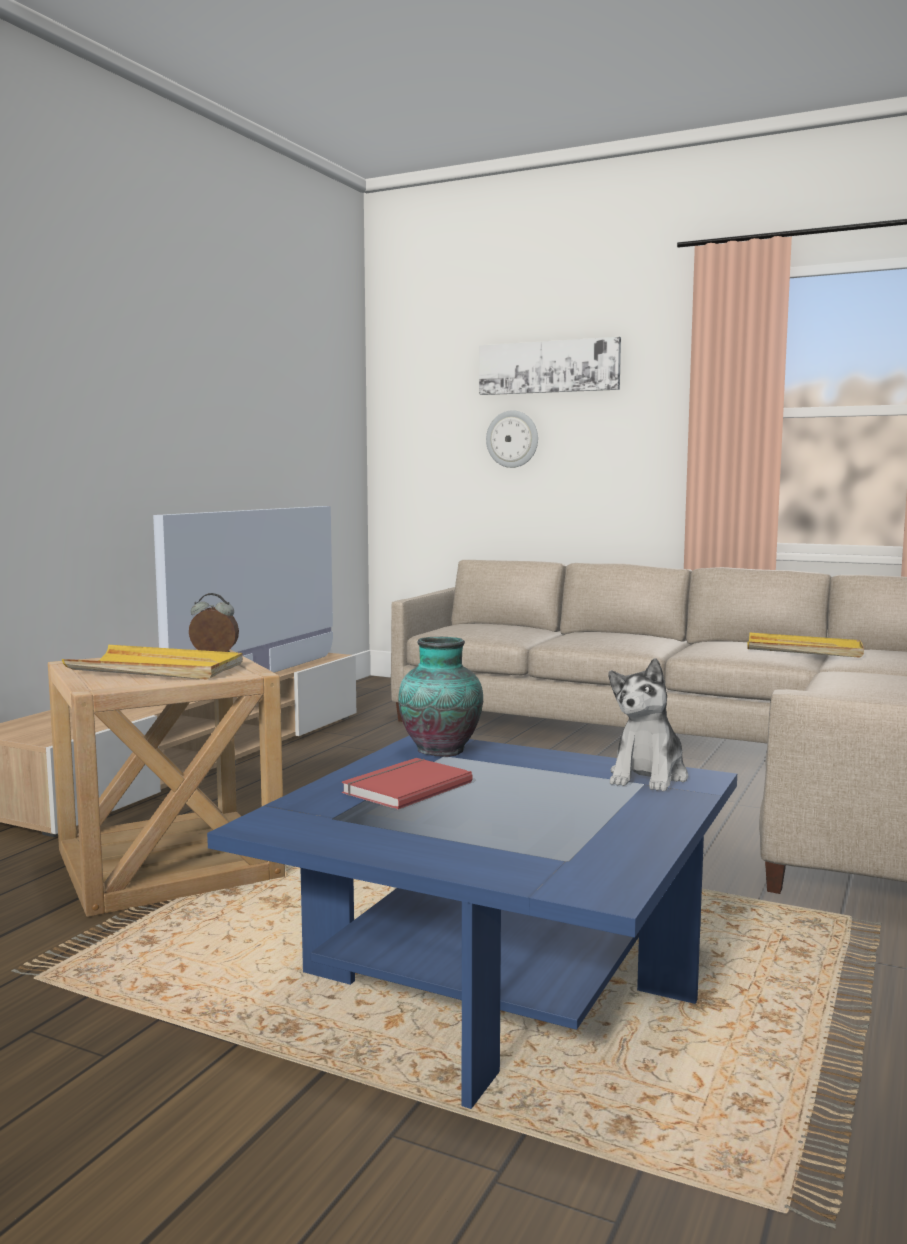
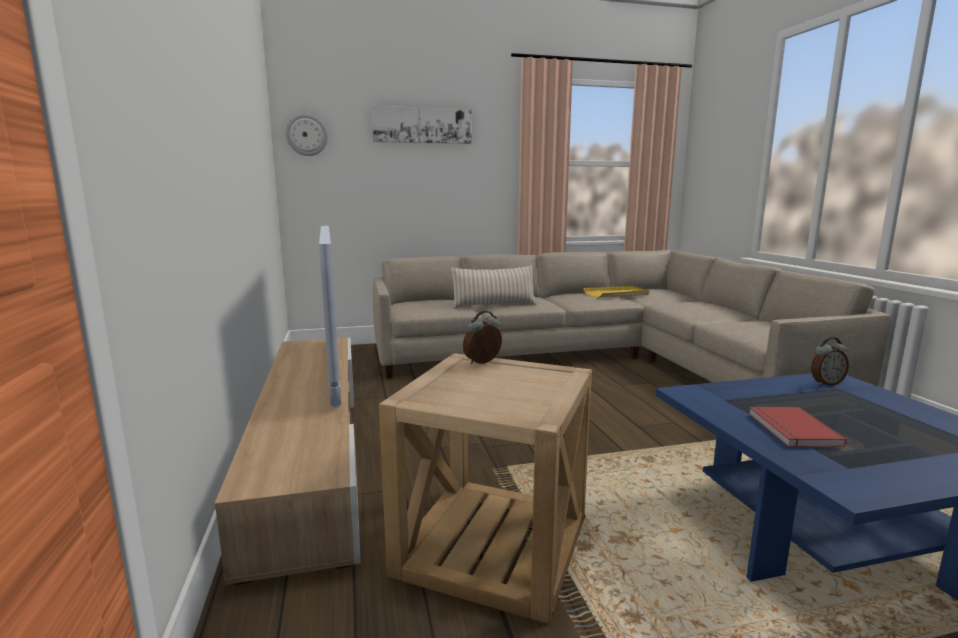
camera: 40 degrees left, 5 degrees up
(156, 669) = (500, 386): yellow tray -> none
(441, 750) = (710, 396): vase -> none
(512, 439) = (398, 174): wall clock -> wall clock (307, 135)
(563, 639) = (493, 305): none -> beige pillow
(648, 776) = (825, 383): plush toy -> alarm clock

